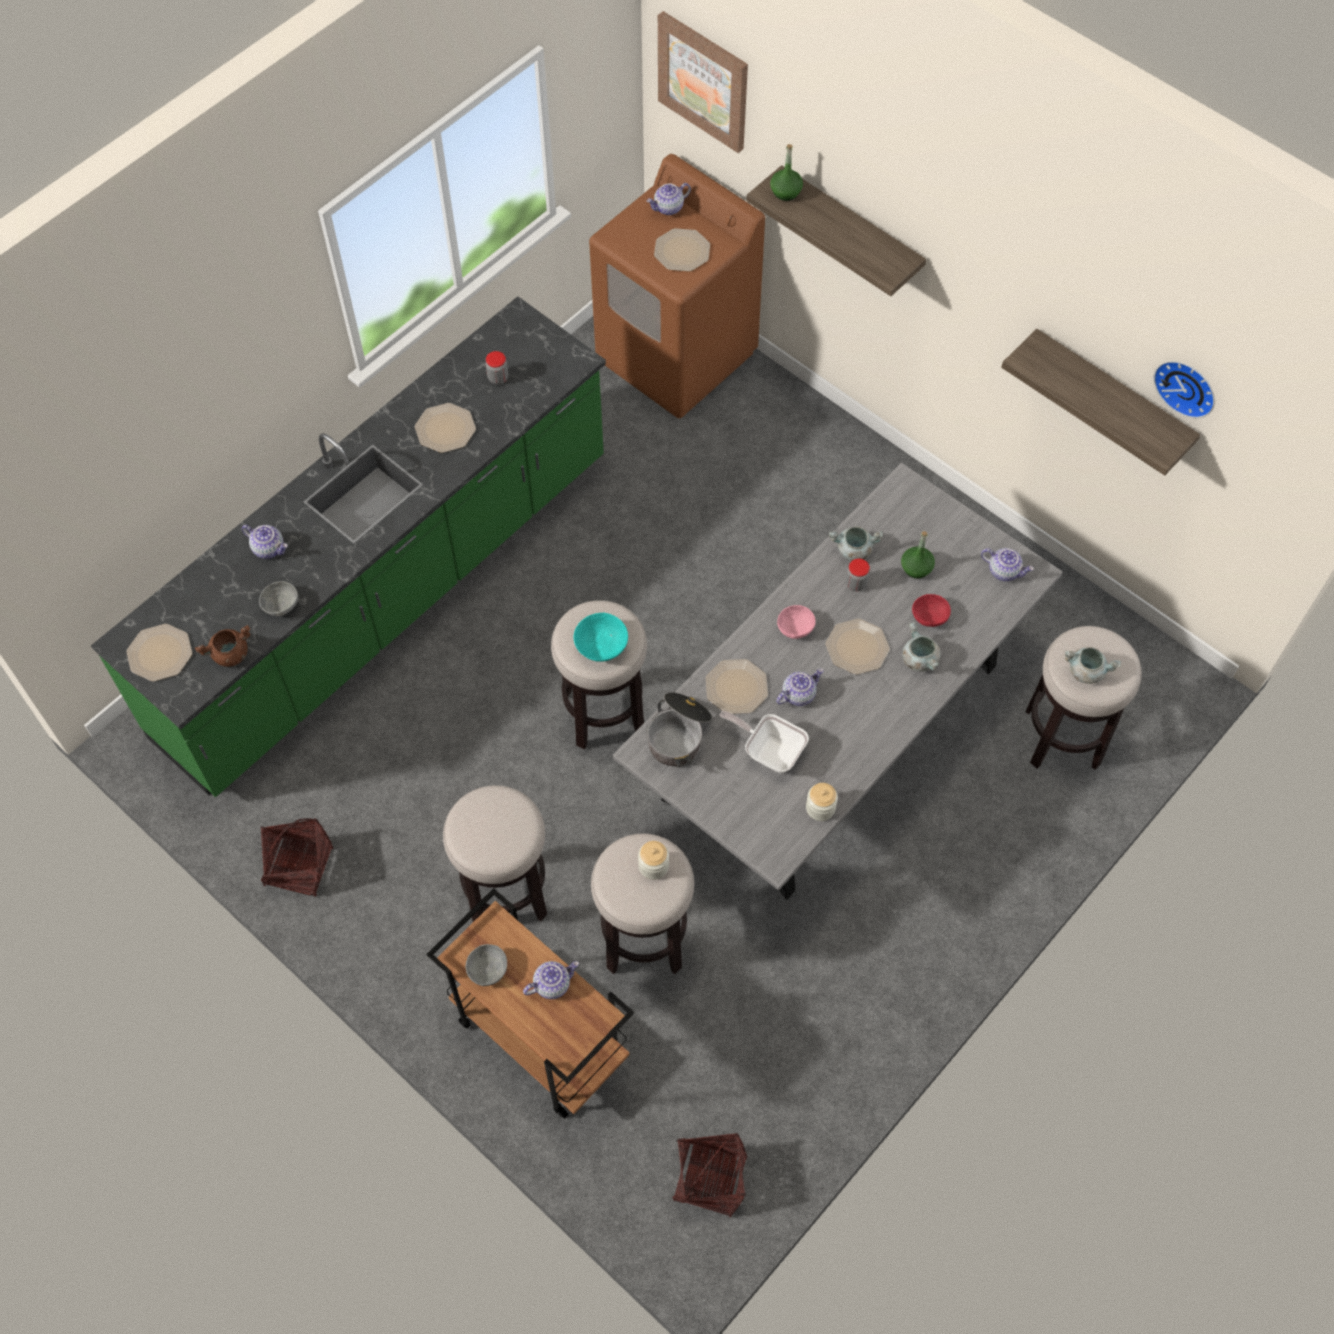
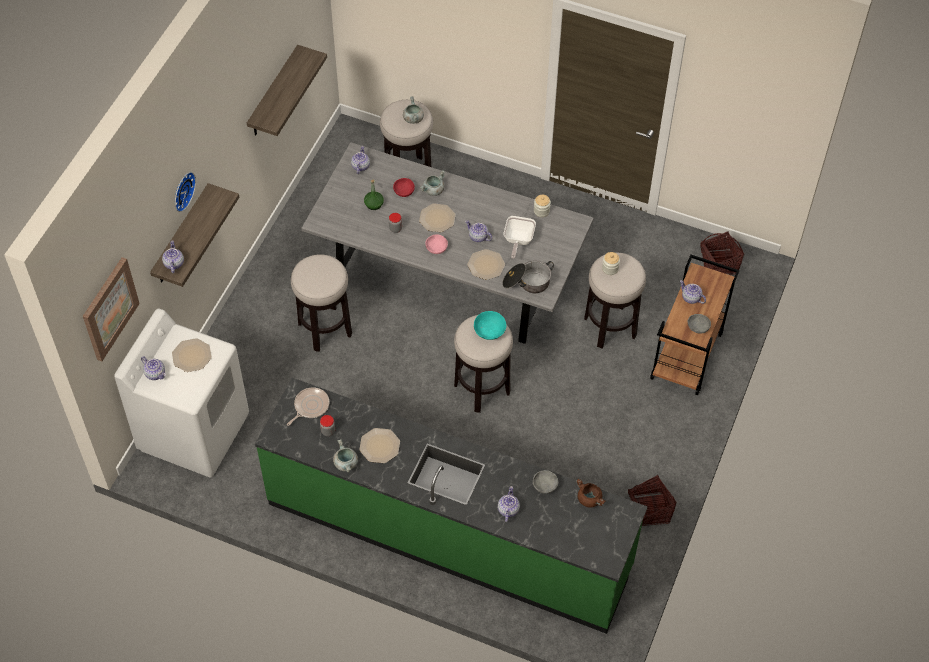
camera: 110 degrees left, 5 degrees down
(159, 653) = (606, 538): plate -> none
(506, 892) = (614, 399): stool -> stool (325, 329)
(547, 368) = (310, 406): none -> frying pan
(676, 357) = (194, 431): brown washing machine -> white washing machine
(785, 192) = (173, 263): green bottle -> teapot
(853, 551) = (373, 235): grey cooking pot -> grey cooking pot (346, 463)
(1187, 386) = (287, 36): wall clock -> wall clock (182, 190)

